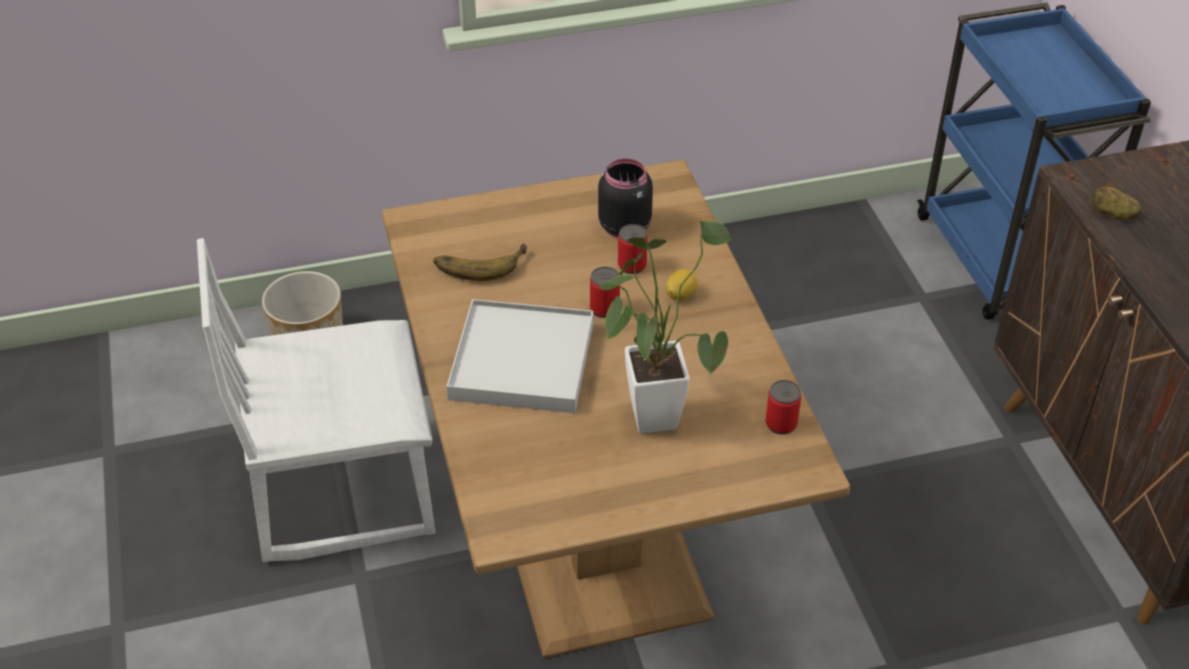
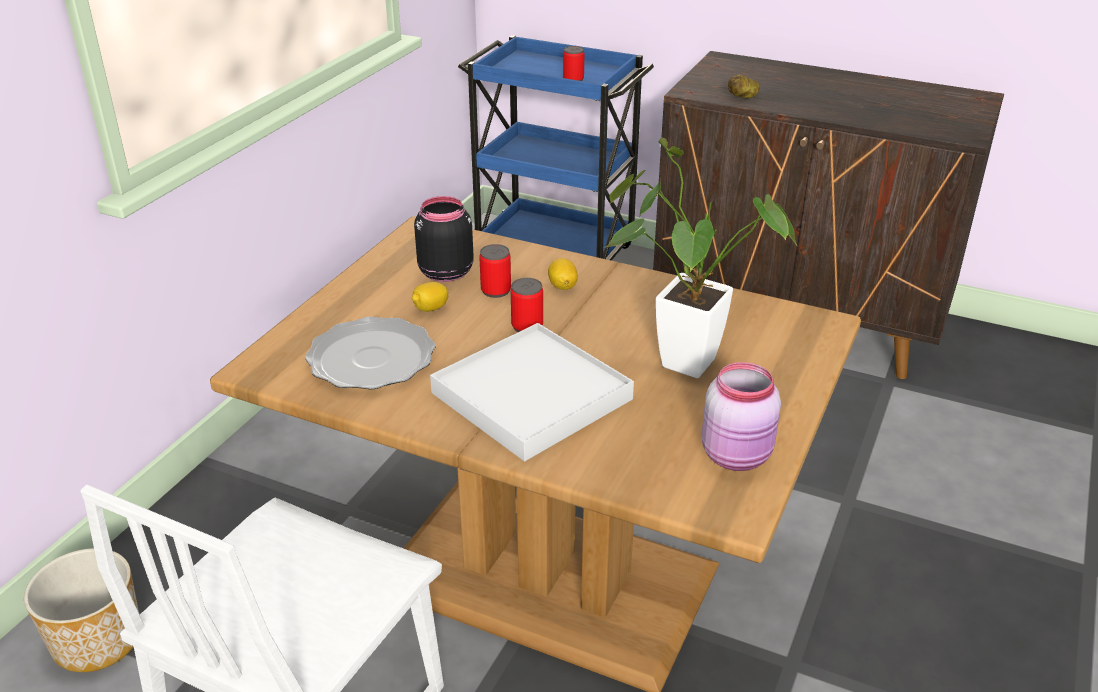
camera: 50 degrees left, 10 degrees down
(479, 262) = (372, 359): banana -> plate
(566, 502) = (738, 456): none -> pink jar
(569, 249) = (430, 309): none -> lemon
(781, 424) = (763, 312): can -> can (573, 79)

